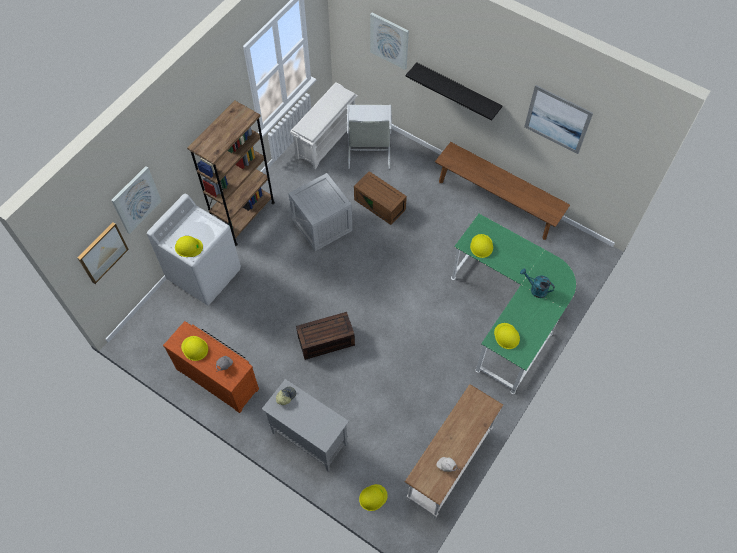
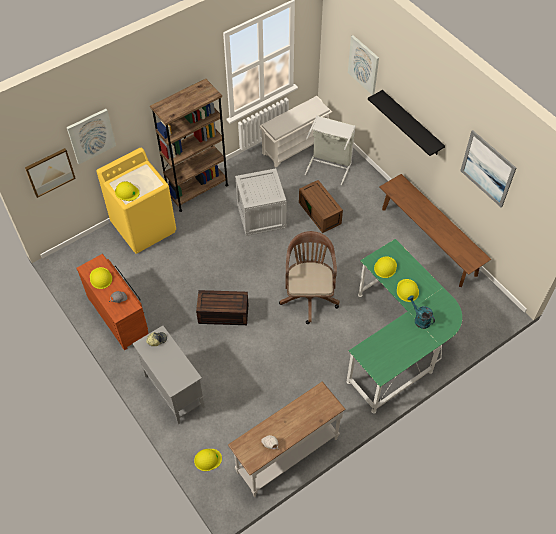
camera: 20 degrees right, 5 degrees down
(205, 274) = (144, 227): white washing machine -> yellow washing machine
(403, 294) = (309, 295): none -> brown office chair
(506, 336) = (375, 351): yellow hard hat -> yellow hard hat (407, 290)

